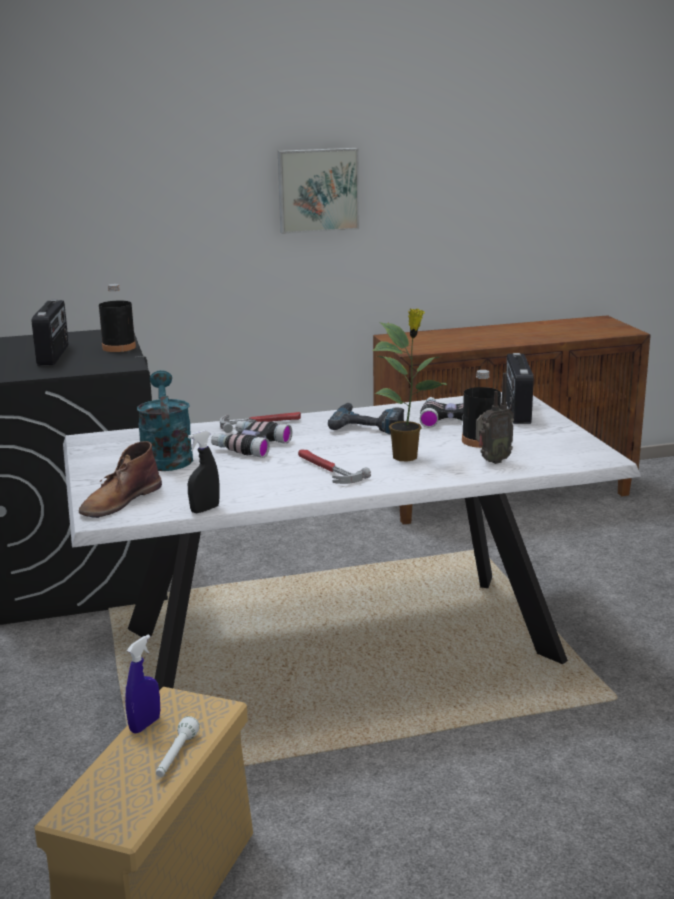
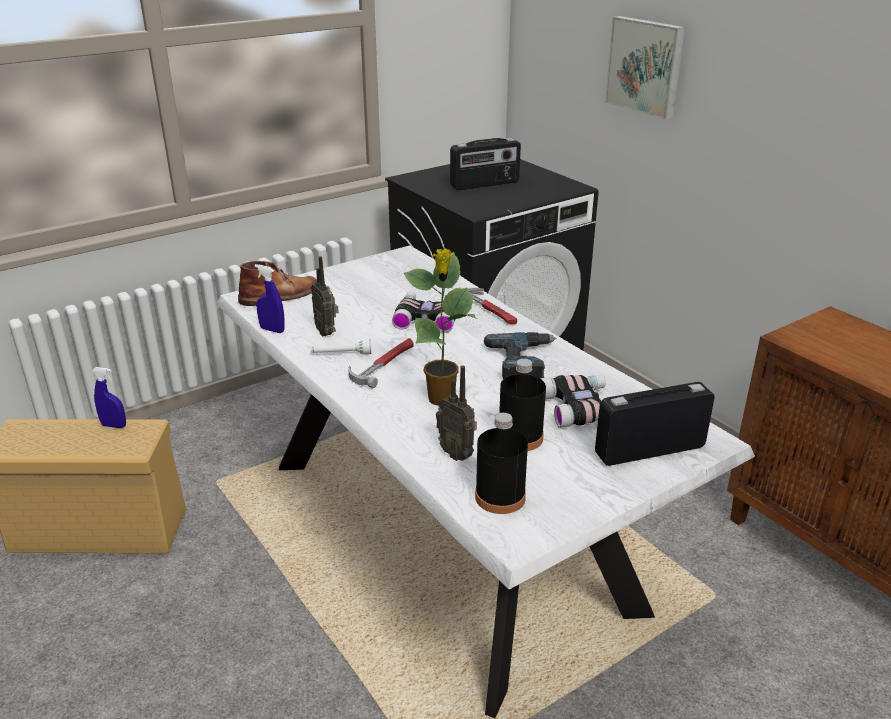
camera: 70 degrees right, 10 degrees up
(119, 347) = (527, 198): black bottle -> black bottle (500, 497)
(120, 500) = (280, 295): brown boot -> brown boot turned 135 degrees clockwise
(165, 456) = (381, 290): turquoise watering can -> none
(176, 757) = (74, 448): white flashlight -> white flashlight (341, 354)
(205, 509) = (272, 330): black spray bottle -> blue spray bottle
(237, 486) = (327, 332): none -> radio
(317, 190) = (818, 105): picture -> picture (646, 66)

